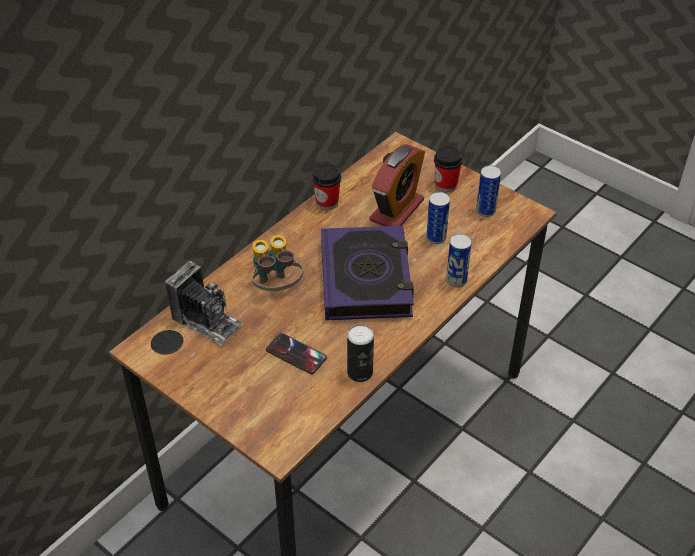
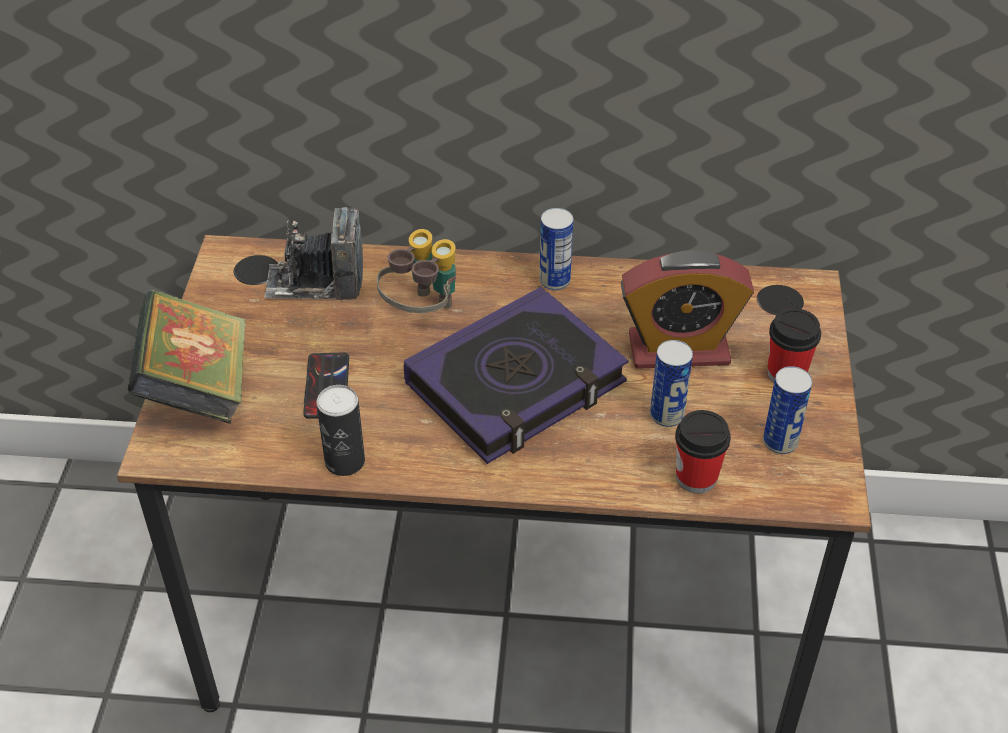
camera: 55 degrees right, 0 degrees up
(207, 320) = (315, 282): camera -> camera turned 90 degrees clockwise
(244, 412) = (197, 389): none -> book
(327, 202) = (621, 277): cup -> cup (696, 477)
(456, 280) = (603, 477): can -> can (554, 281)

